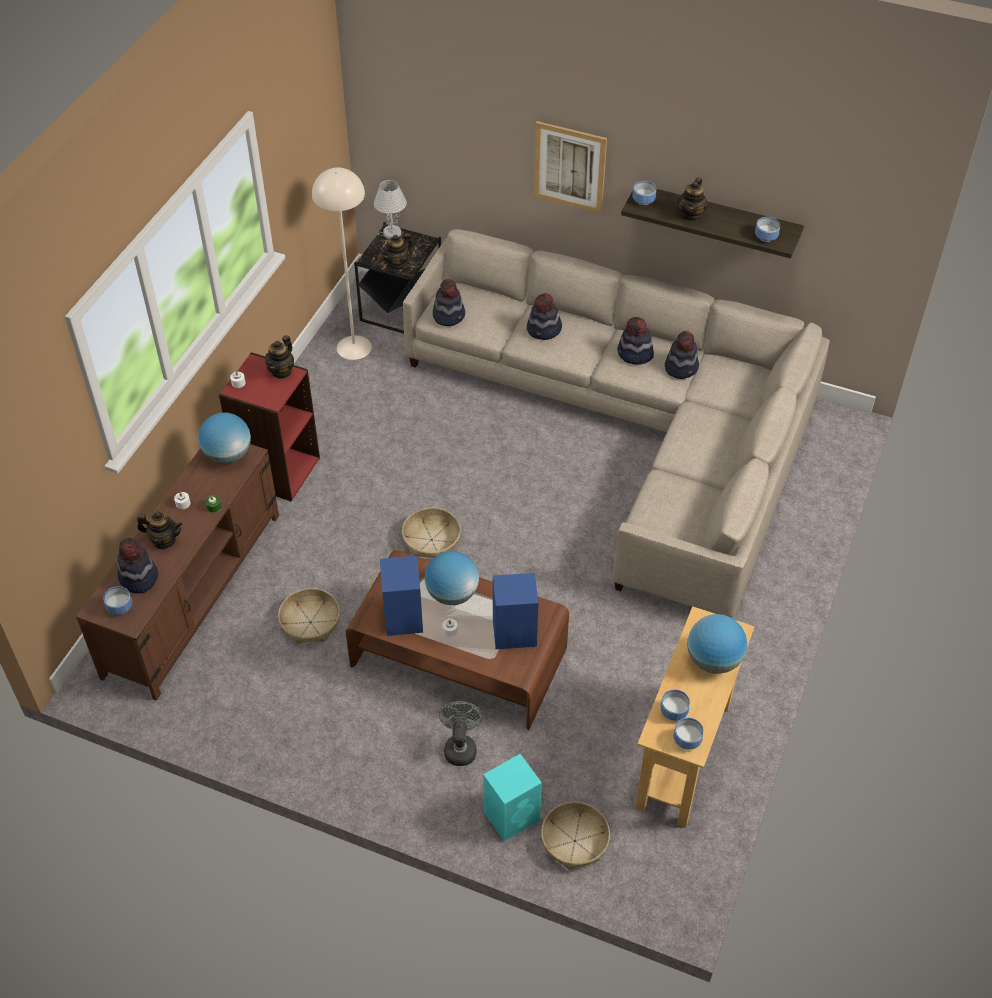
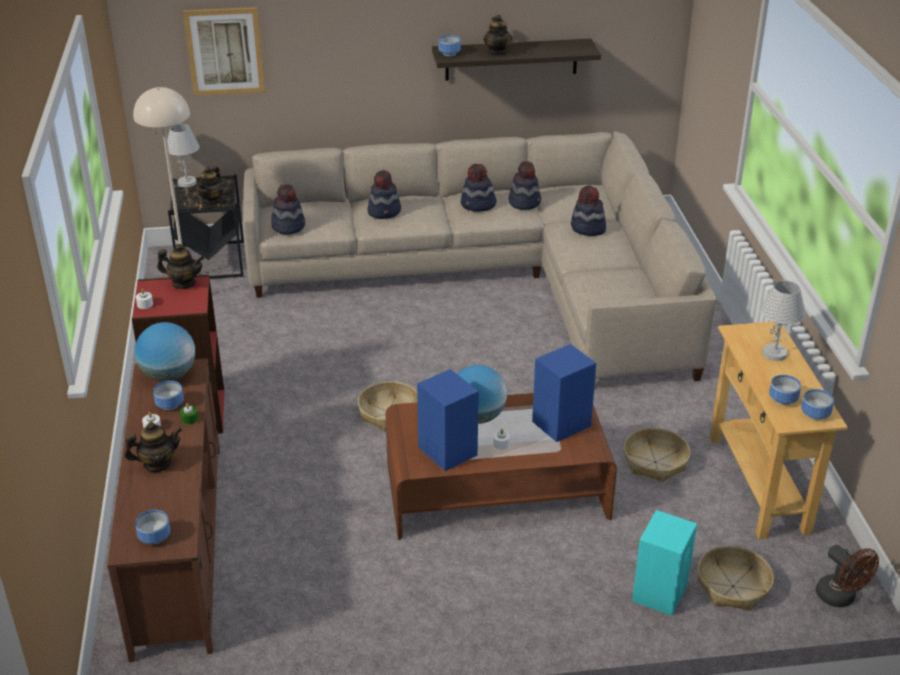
camera: 30 degrees left, 15 degrees down
(138, 577) = (154, 504): hat -> hat (587, 228)
(281, 371) = (183, 283): teapot -> teapot turned 75 degrees counterclockwise
(310, 622) = (325, 520): basket -> basket (655, 462)
(460, 746) = (562, 559): grey fan -> none
(569, 167) = (364, 49): picture -> picture (224, 51)
(654, 897) = (840, 598): none -> brown fan
(713, 660) = (775, 354): globe -> white table lamp
(765, 237) = (570, 50): bowl -> bowl (169, 405)

